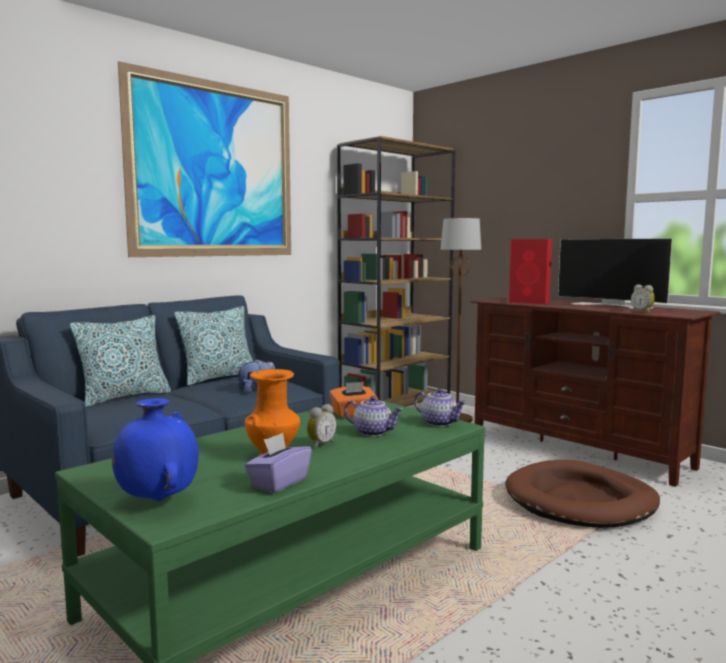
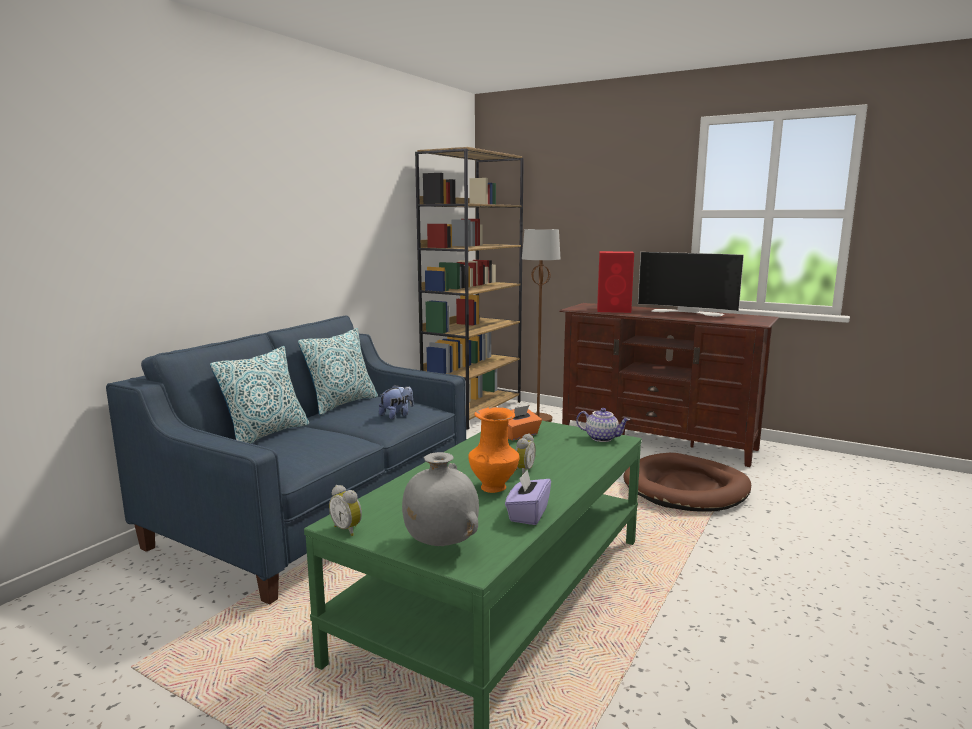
camera: 15 degrees left, 5 degrees up
(158, 500) = (440, 545): blue vase -> grey vase
(214, 170) = (309, 183): picture -> none
(373, 432) = (556, 453): teapot -> none
(642, 312) = (723, 320): alarm clock -> alarm clock (348, 529)

